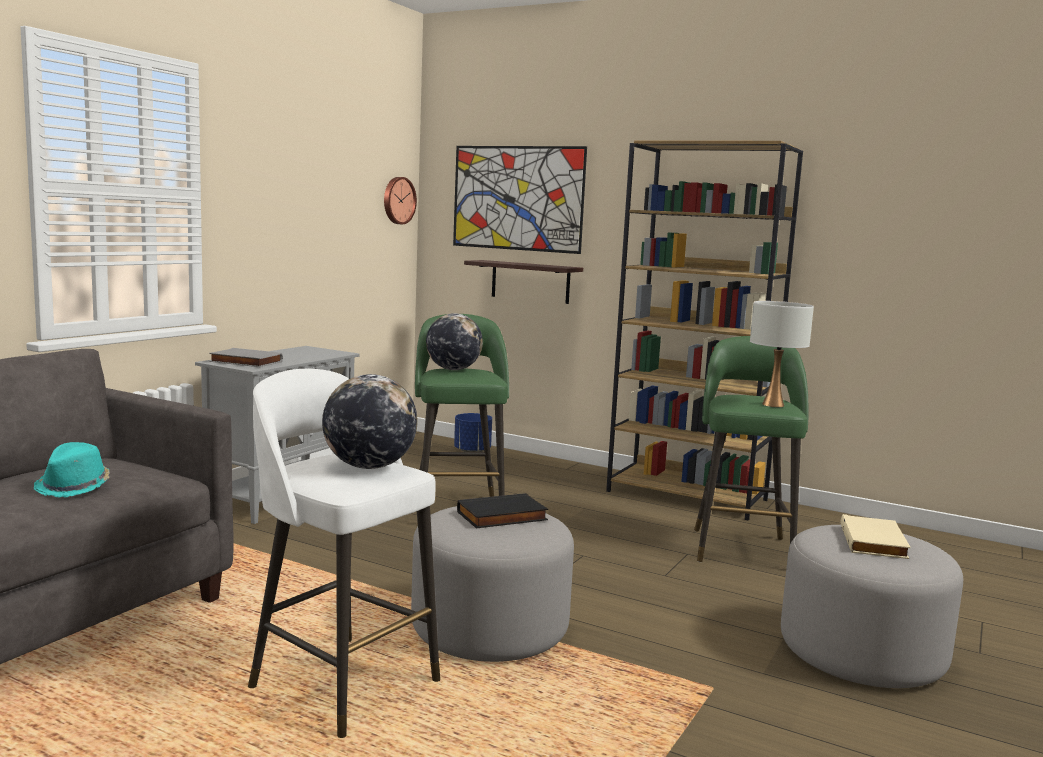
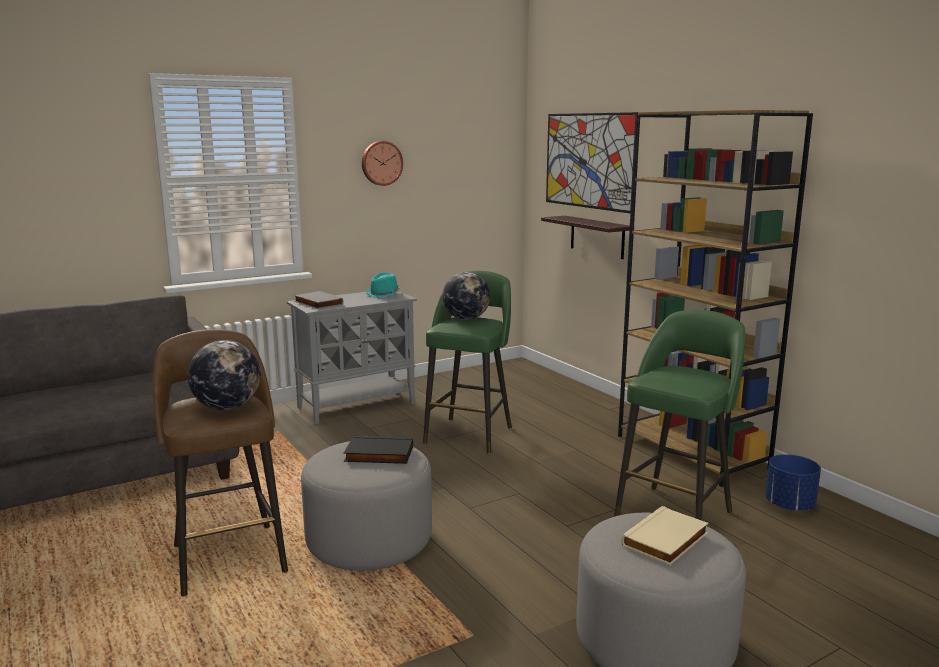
camera: 30 degrees right, 5 degrees up
(74, 486) = (121, 392): turquoise hat -> turquoise hat (384, 294)
(341, 682) = (229, 556): white stool -> brown stool
(398, 200) = (500, 164): wall clock -> wall clock (381, 163)
(472, 451) = (546, 382): blue planter -> blue planter (789, 505)
(773, 405) = (692, 383): white table lamp -> none

